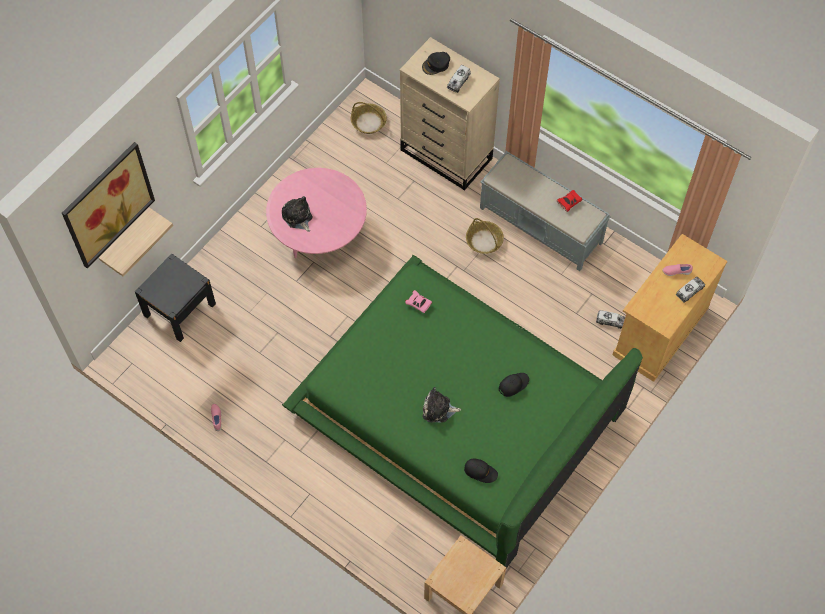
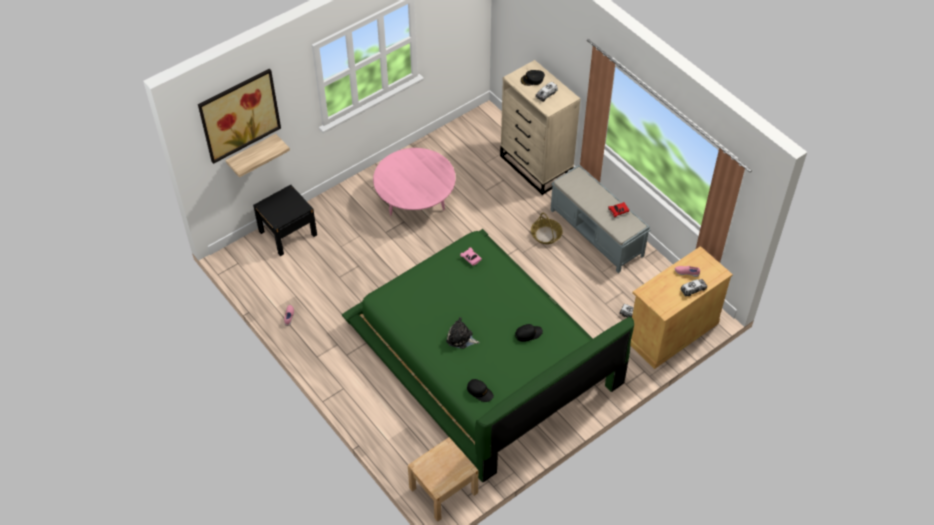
camera: 15 degrees right, 10 degrees down
(297, 217) = (397, 180): plush toy -> none
(369, 122) = (481, 131): basket -> none

